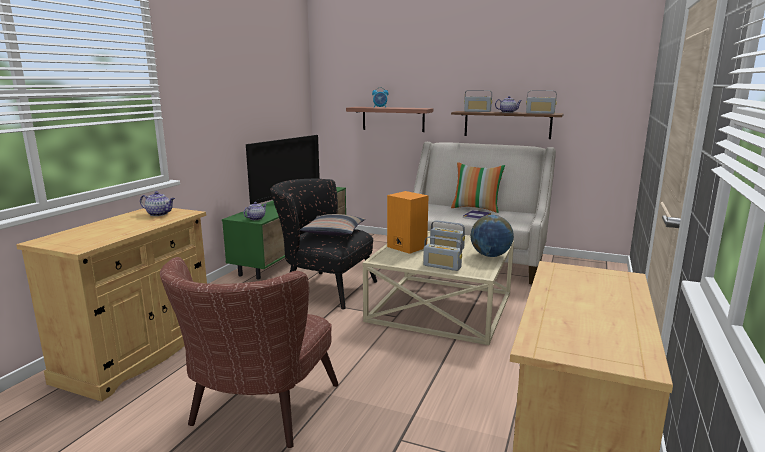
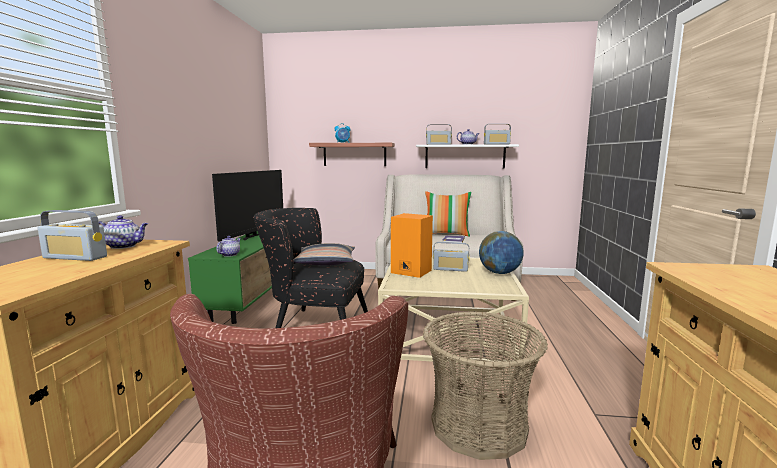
camera: 15 degrees left, 5 degrees down
(412, 382) = (479, 425): none -> basket
(442, 266) = (464, 287): radio -> radio (75, 257)
(507, 124) = (465, 156): brown shelf -> white shelf

